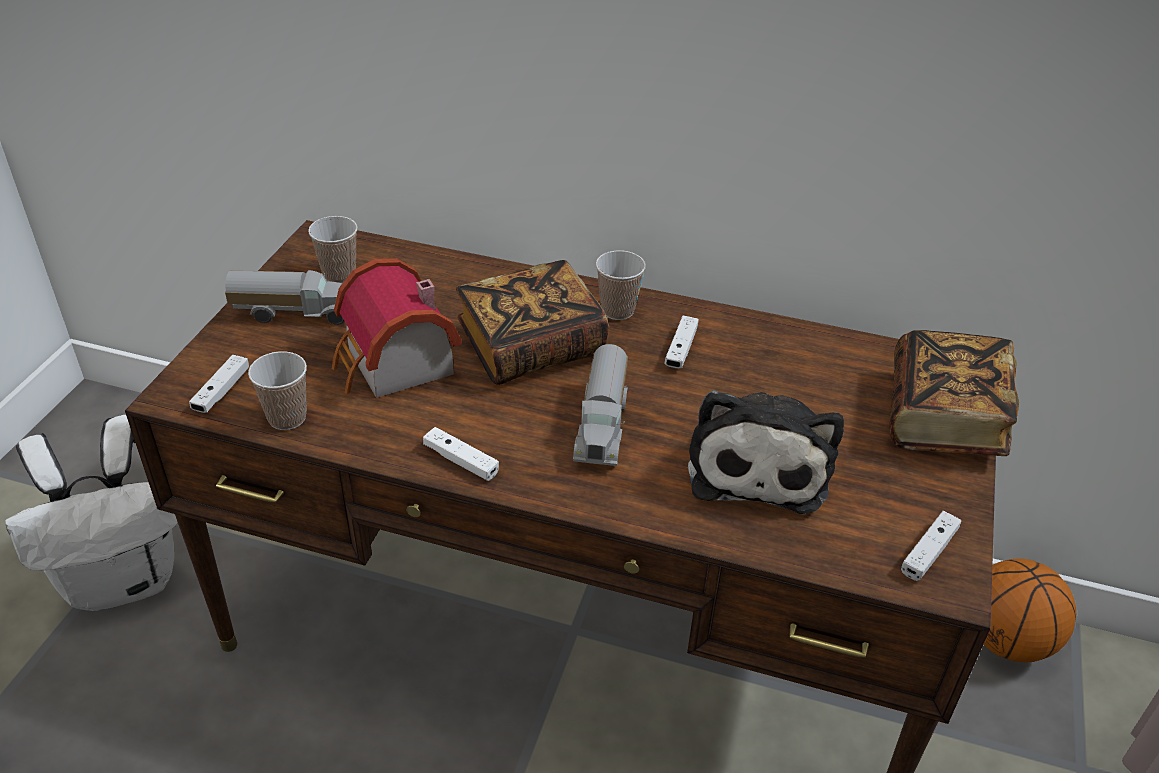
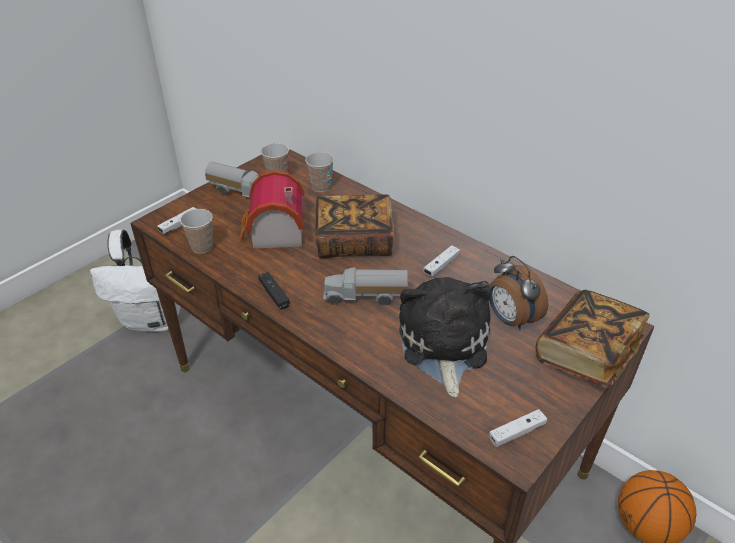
camera: 25 degrees right, 0 degrees up
(461, 461) = (274, 294): white game controller -> black game controller
(603, 426) = (365, 297): toy truck -> toy truck turned 60 degrees clockwise
(617, 310) = (418, 233): cup -> cup (321, 187)
(758, 464) = (443, 346): plush toy -> plush toy turned 150 degrees clockwise
(822, 401) = (510, 320): none -> alarm clock

